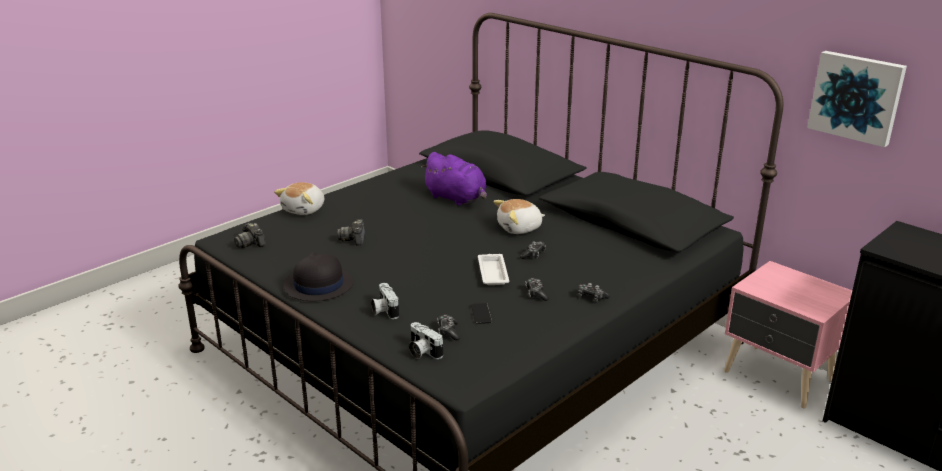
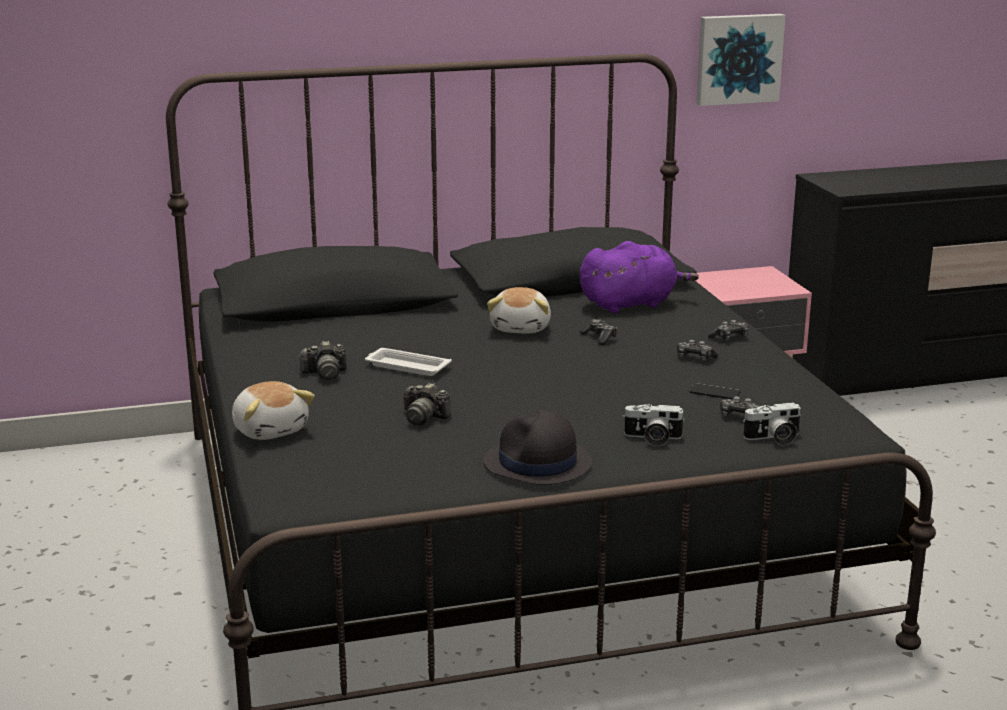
camera: 60 degrees left, 5 degrees down
(250, 243) = (337, 486): camera -> camera (324, 373)
(457, 198) = (385, 337): purple plush toy -> purple plush toy (631, 304)
(492, 272) = (619, 365): white tray -> white tray (406, 366)

